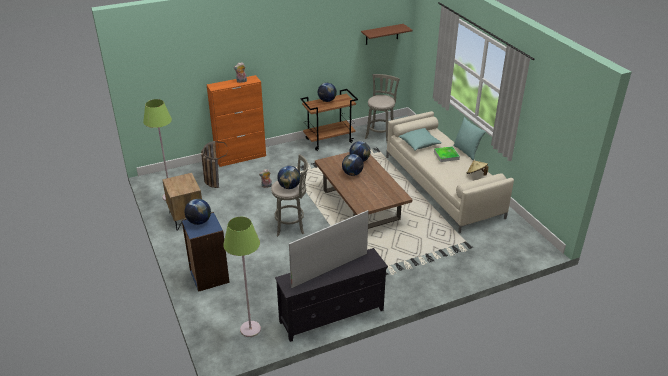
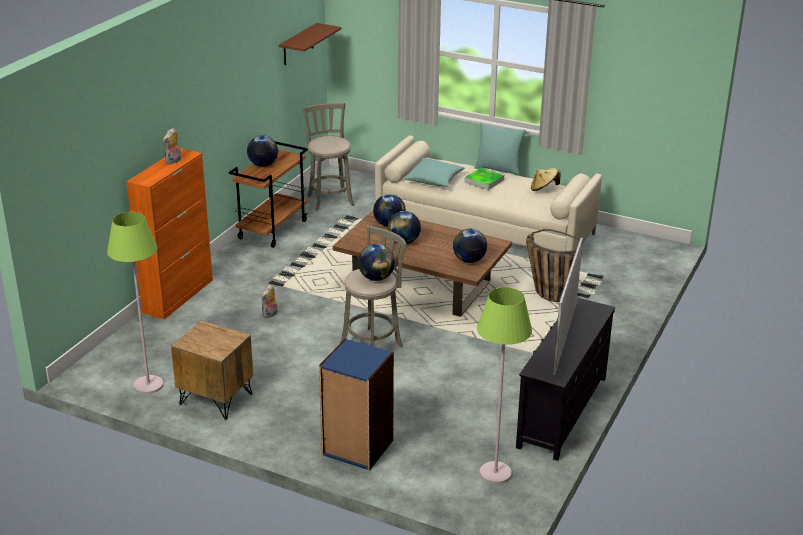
camera: 40 degrees left, 5 degrees down
(199, 221) = (346, 356): globe -> globe (469, 260)
(213, 178) = (179, 337): basket -> basket (545, 292)

